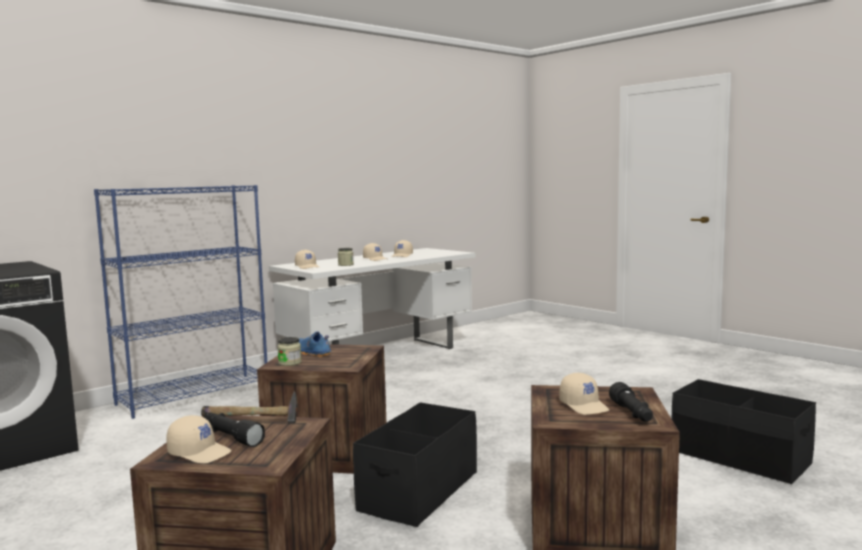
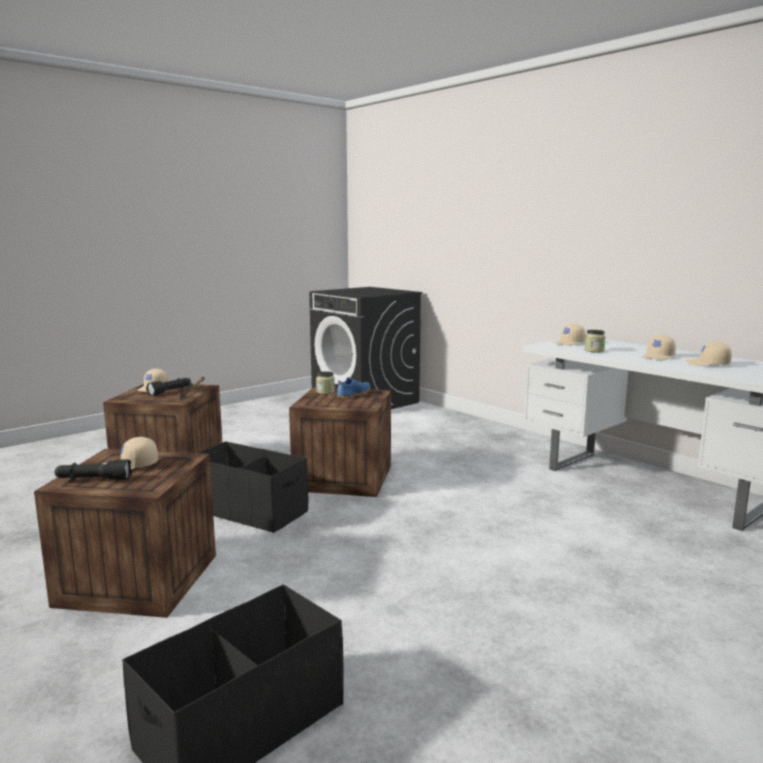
camera: 90 degrees right, 5 degrees up
(195, 394) = (479, 427): blue bookcase -> none

